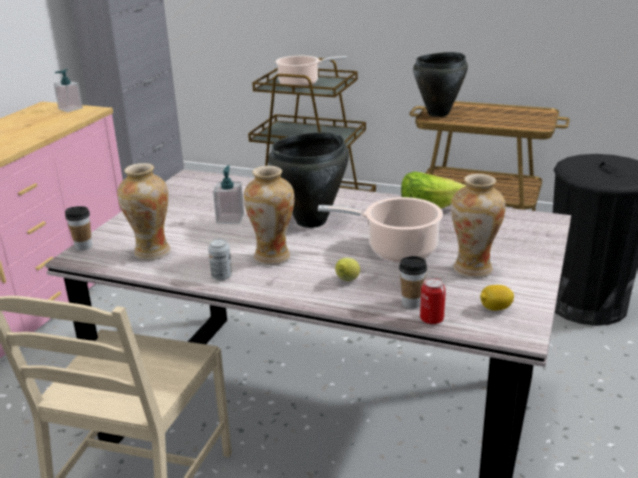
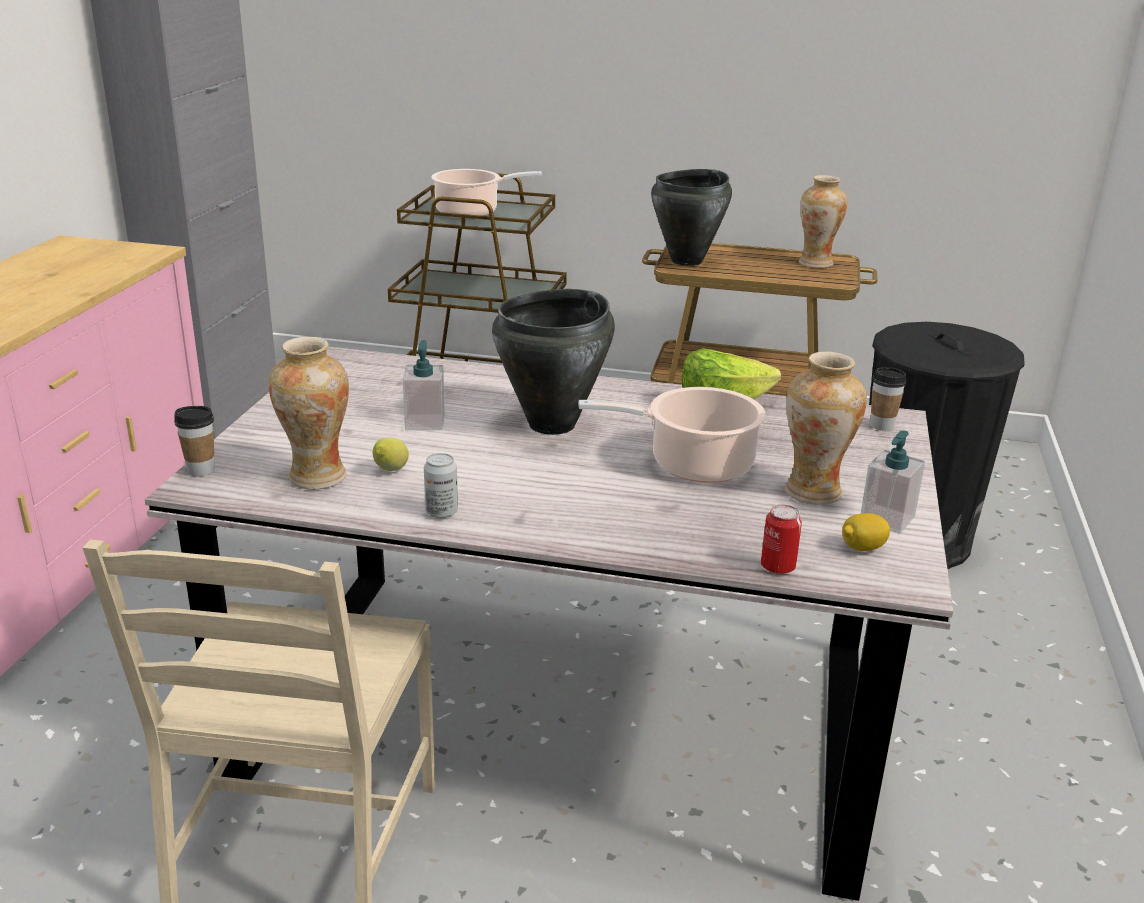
camera: 10 degrees left, 0 degrees up
(70, 109) = (114, 248): soap dispenser -> soap dispenser (887, 519)
(272, 257) = (510, 480): vase -> vase (816, 263)
(347, 281) = (635, 514): lemon -> lemon (390, 471)
(411, 303) = (741, 544): cup -> cup (882, 426)

